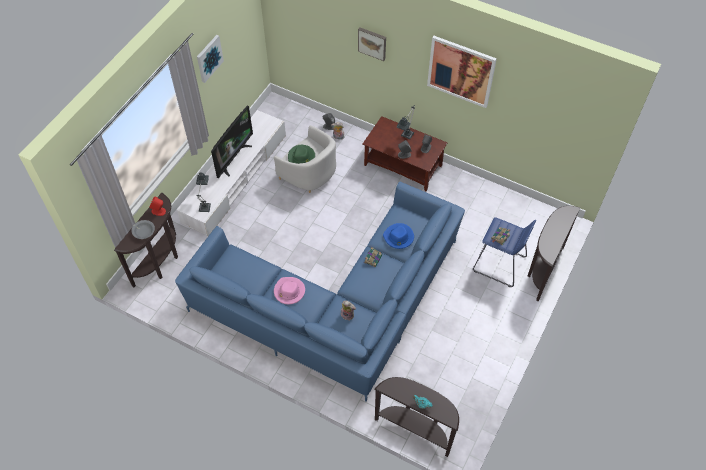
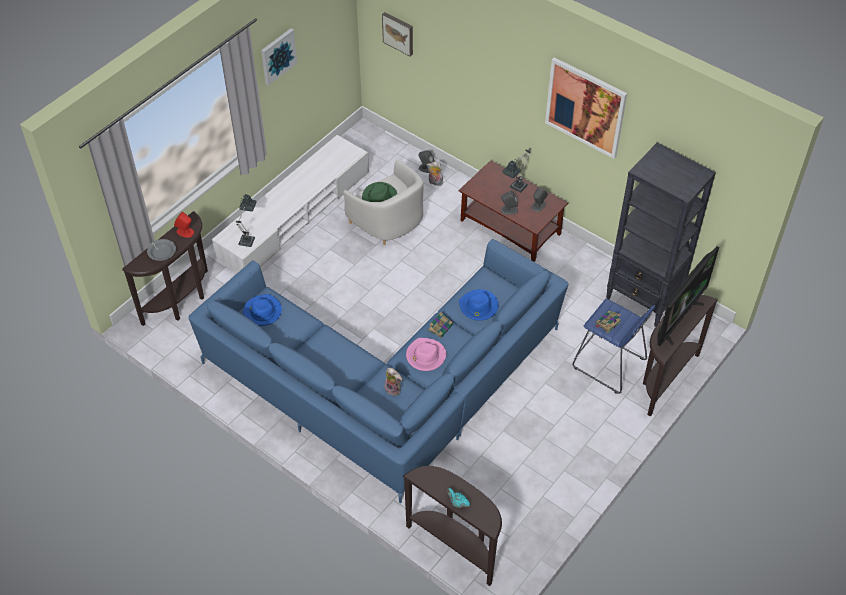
camera: 10 degrees right, 5 degrees down
(231, 266) = (262, 312): none -> blue hat
(233, 158) = (295, 188): television -> television (677, 318)
(289, 291) = (326, 351): pink hat -> pink hat (425, 356)
(372, 43) = (483, 62): picture -> picture (398, 33)
(514, 209) = (644, 299): none -> black bookcase

